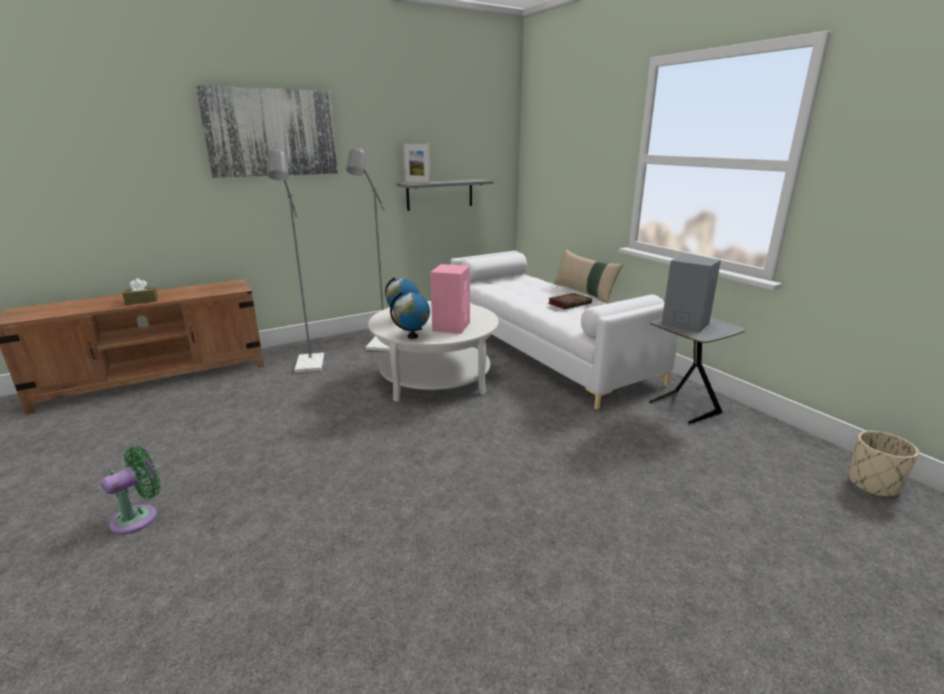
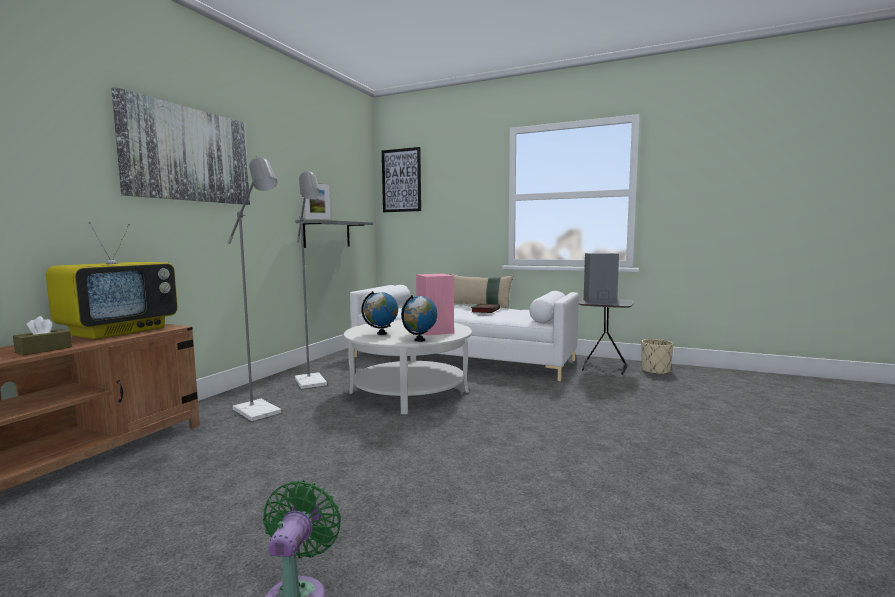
camera: 35 degrees left, 15 degrees down
(207, 288) = (119, 331): none -> television
(540, 127) = (401, 180): none -> picture
(873, 485) = (743, 377): beige planter -> beige planter (656, 371)

